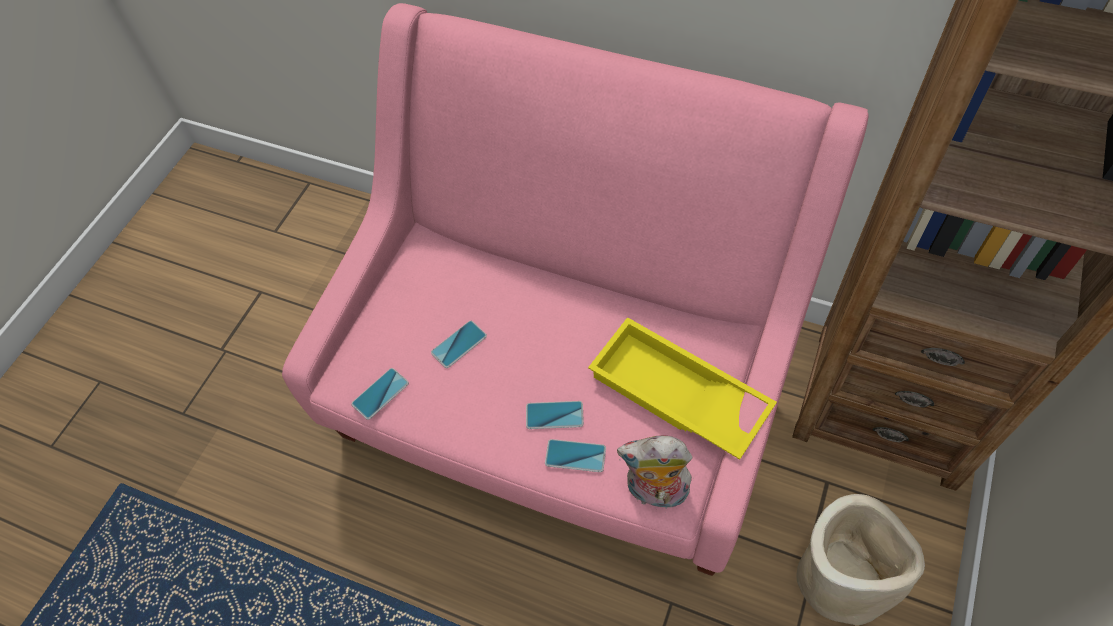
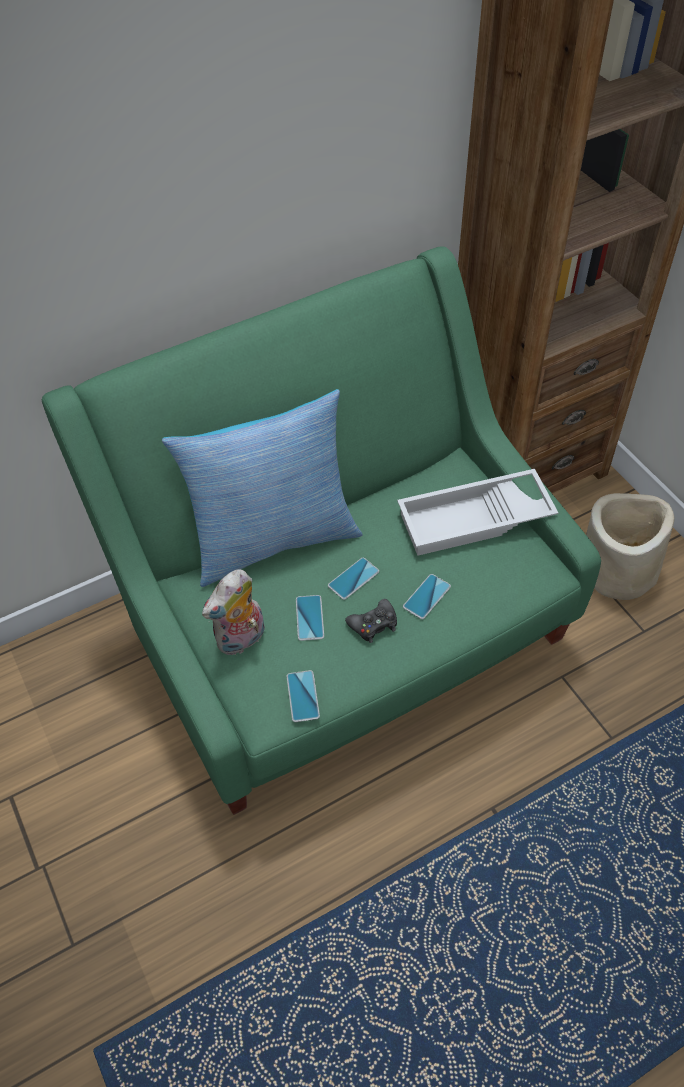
camera: 55 degrees left, 5 degrees down
(491, 395) = (373, 624): none -> black game controller
(516, 263) = (273, 539): none -> pillow
(565, 391) = (344, 629): pink sofa -> green sofa
(575, 456) = (469, 605): phone -> phone (353, 579)
(655, 492) = (534, 579): plush toy -> plush toy (241, 640)
(676, 396) = (474, 521): yellow tray -> white tray

